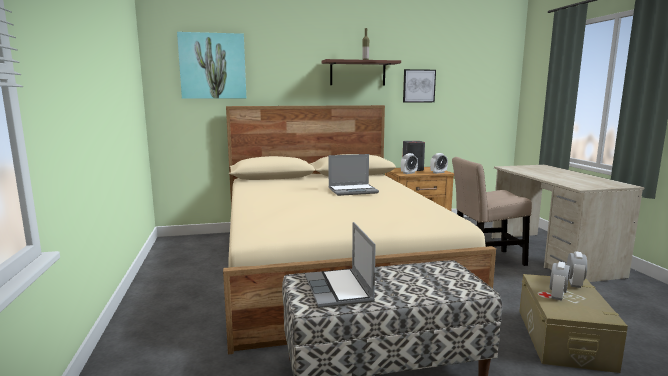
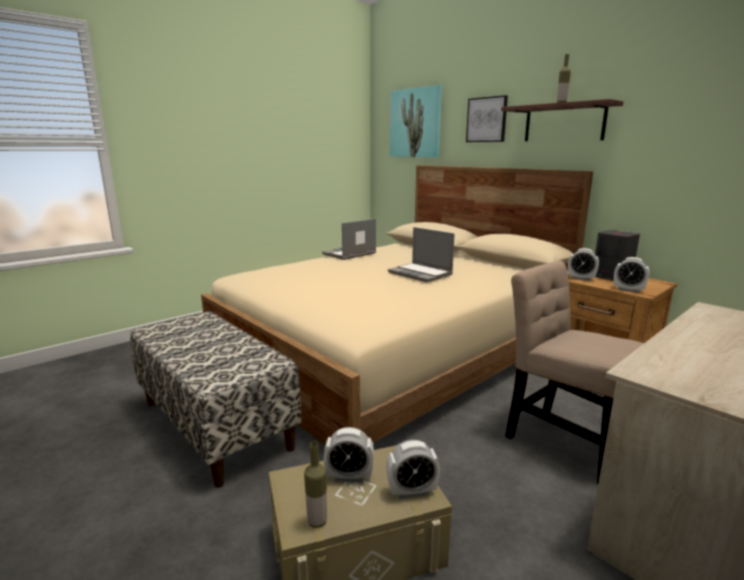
camera: 60 degrees right, 5 degrees up
(339, 289) = (186, 331): laptop -> laptop (349, 254)
(418, 86) = (667, 140): picture -> picture (487, 119)
(602, 311) = (317, 521): none -> bottle

